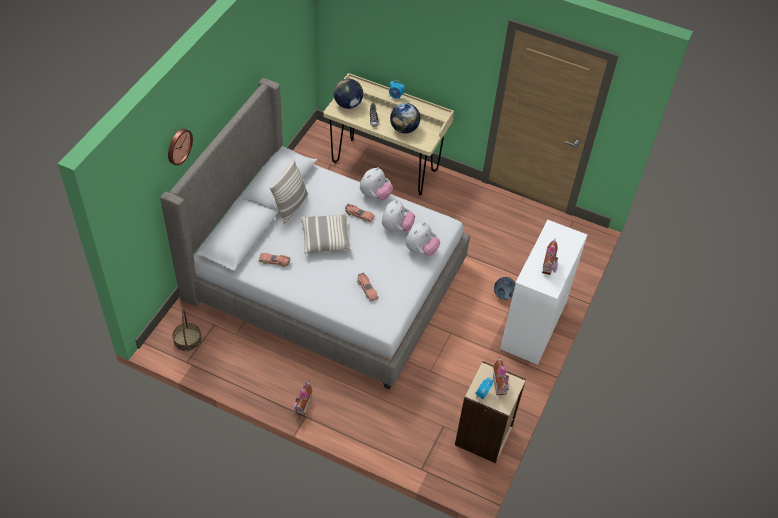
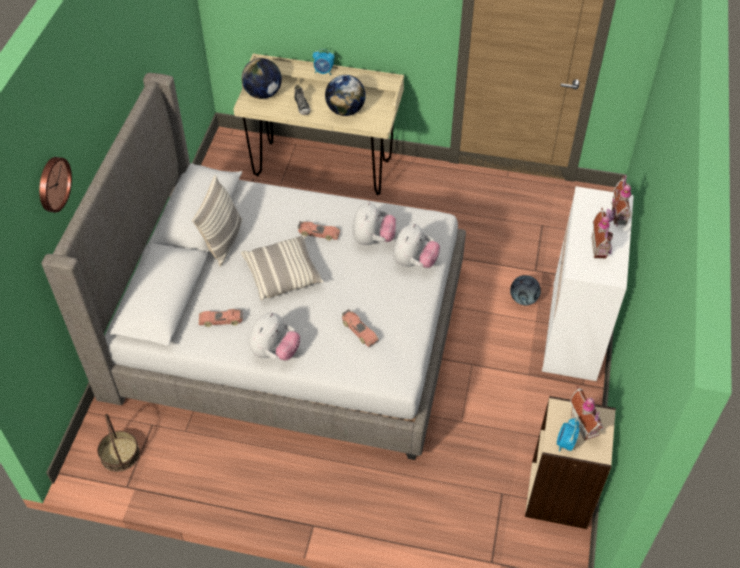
camera: 10 degrees left, 0 degrees up
(301, 405) = (303, 511): toy house -> toy house (615, 215)
(375, 195) = (331, 203): plush toy -> plush toy (275, 352)

